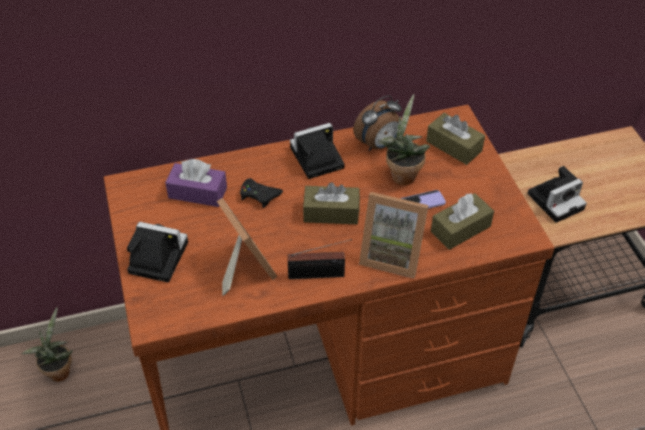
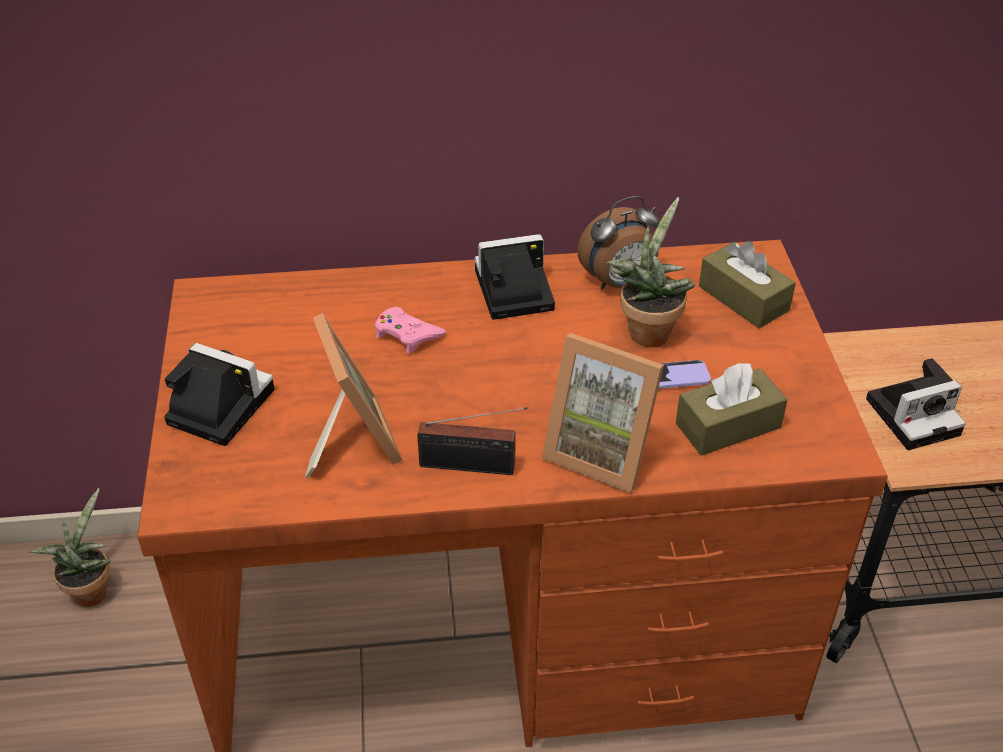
camera: 10 degrees right, 5 degrees down
(197, 192) = (311, 319): purple tissue box -> none
(259, 195) = (407, 334): black game controller -> pink game controller
(331, 213) = (516, 374): brown tissue box -> none

